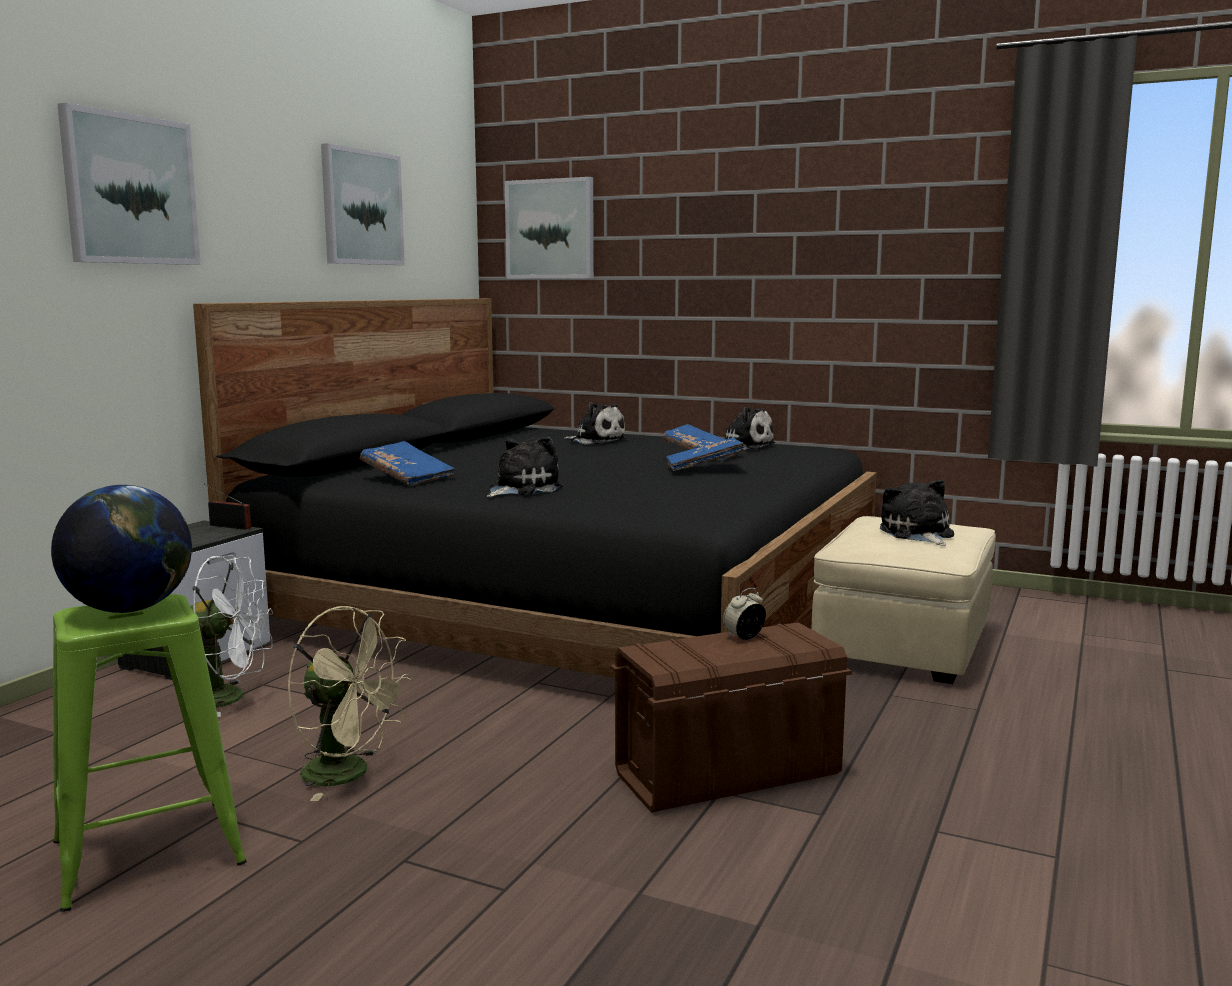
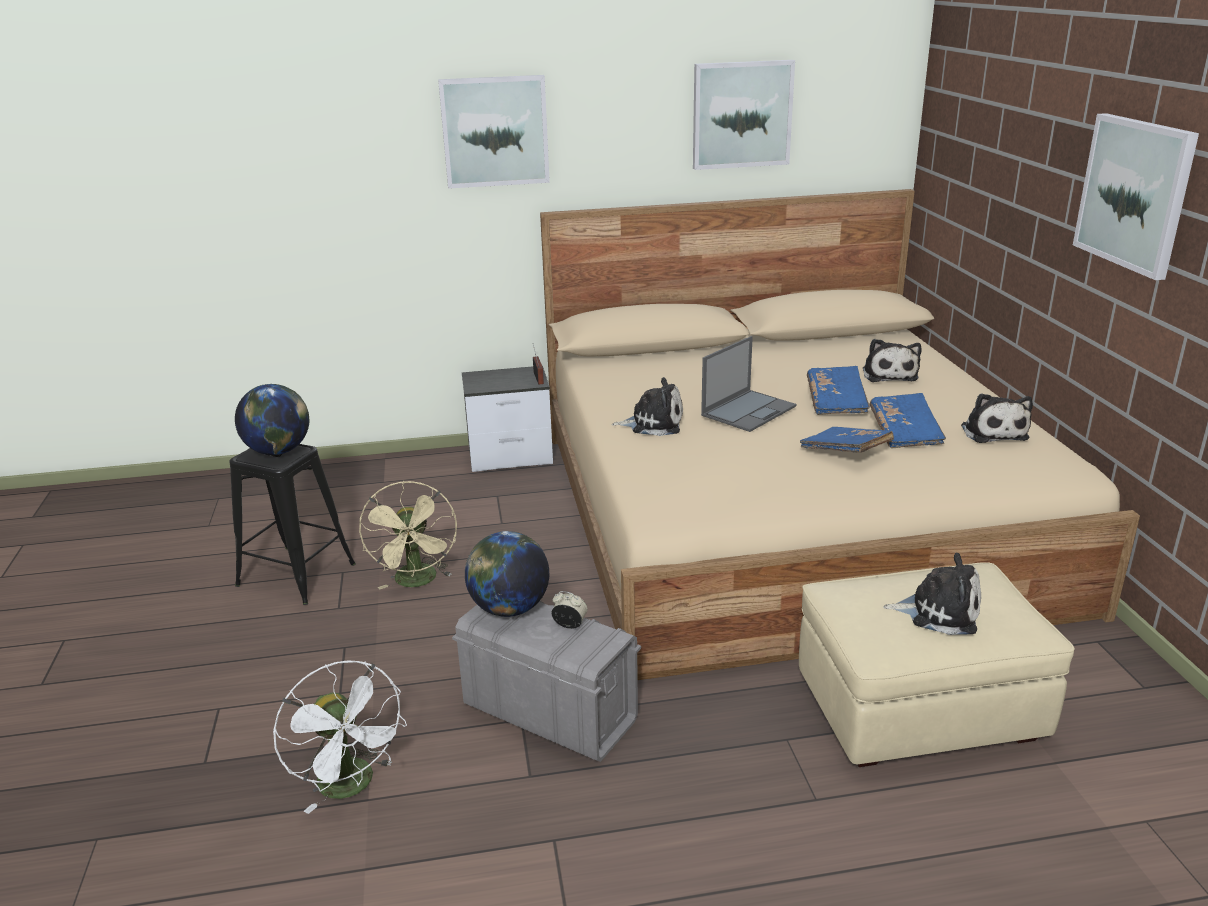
camera: 55 degrees right, 15 degrees up
(150, 852) = (297, 575): green stool -> black stool
(229, 698) = (469, 497): white fan -> white fan (352, 786)
(407, 478) = (631, 380): blue book -> blue book (836, 402)
(550, 229) = (961, 130): picture -> picture (1135, 193)
(574, 598) = (785, 515): black bed -> beige bed
(577, 465) = (749, 410): none -> laptop
(672, 651) = (509, 609): none -> globe
(726, 774) = (549, 712): brown storage box -> grey storage box
(917, 534) = (939, 612): plush toy -> plush toy turned 60 degrees clockwise

